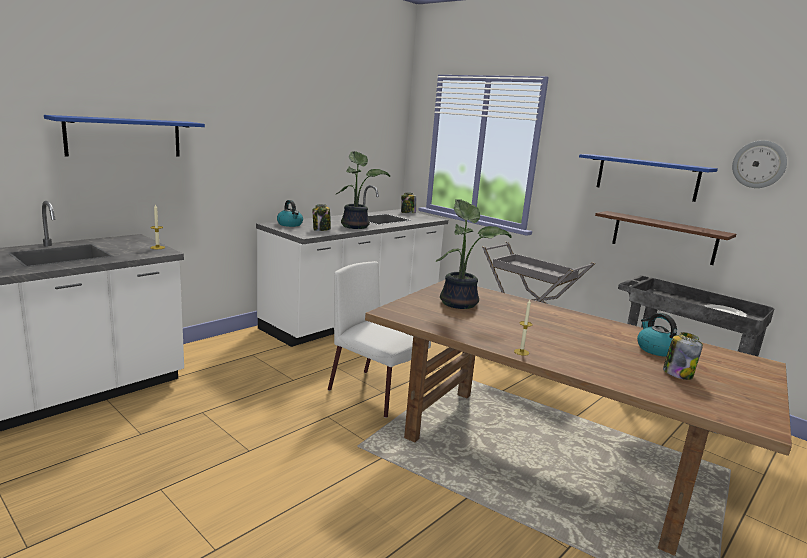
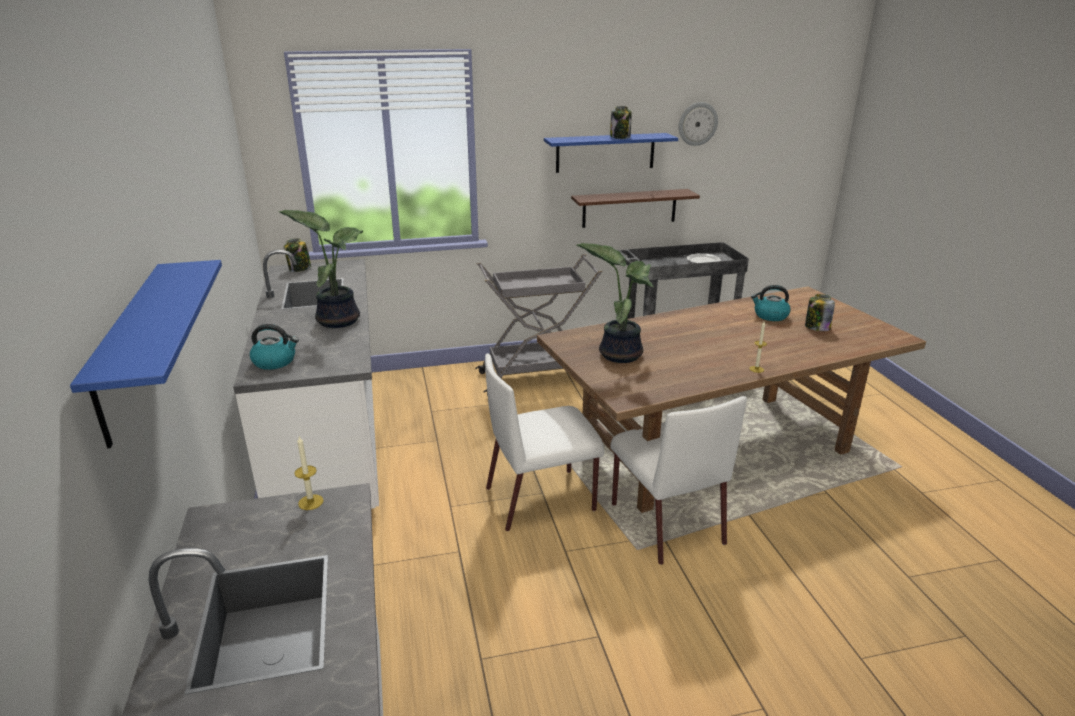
camera: 55 degrees left, 10 degrees up
(321, 229) = (332, 347): jar -> jar (620, 137)
(405, 452) = (665, 522): none -> white chair

